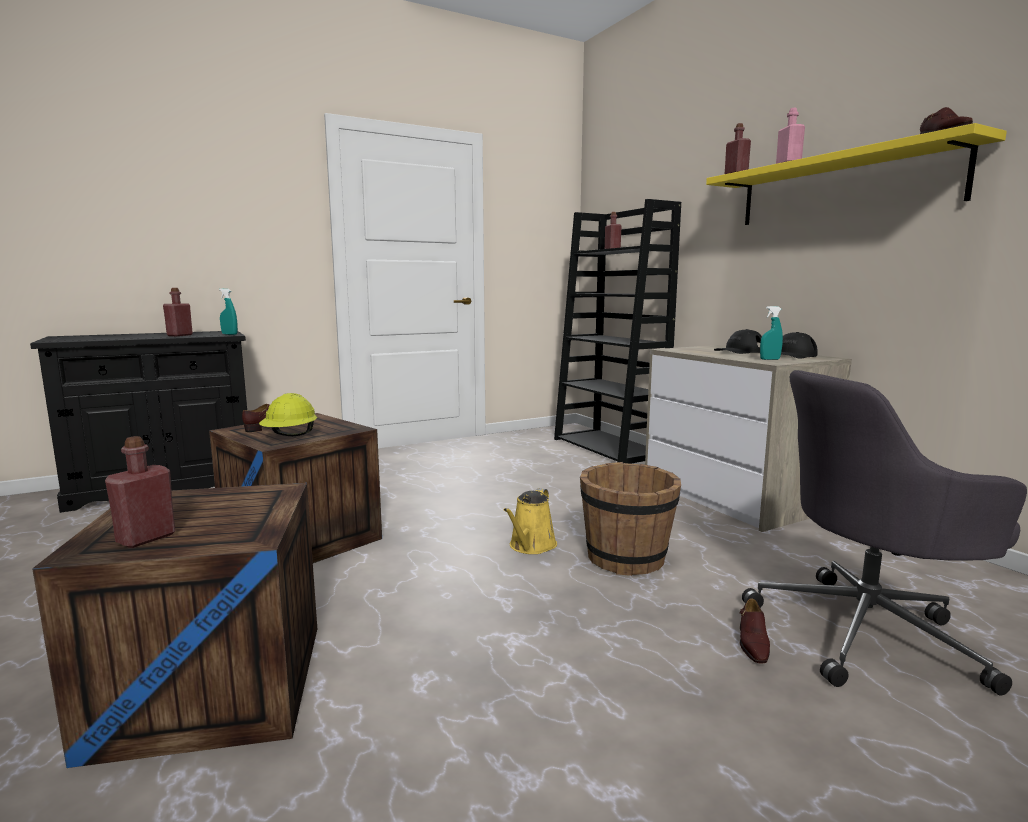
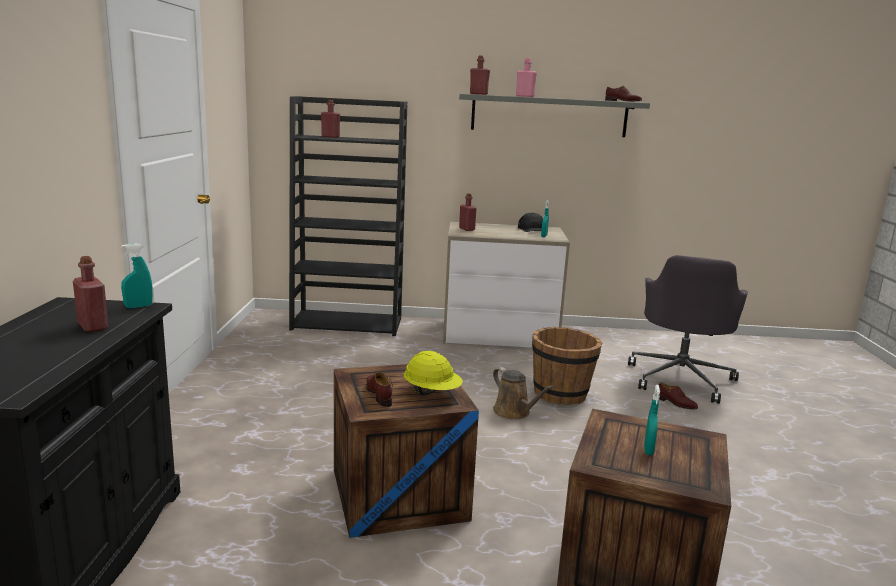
camera: 60 degrees left, 5 degrees up
(146, 538) = (690, 467): red bottle -> red bottle (467, 229)
(193, 515) = (648, 450): none -> turquoise spray bottle
(531, 546) = (514, 412): yellow watering can -> brown watering can
(739, 351) = (496, 229): black cap -> none
(842, 188) = (549, 115): yellow shelf -> grey shelf

